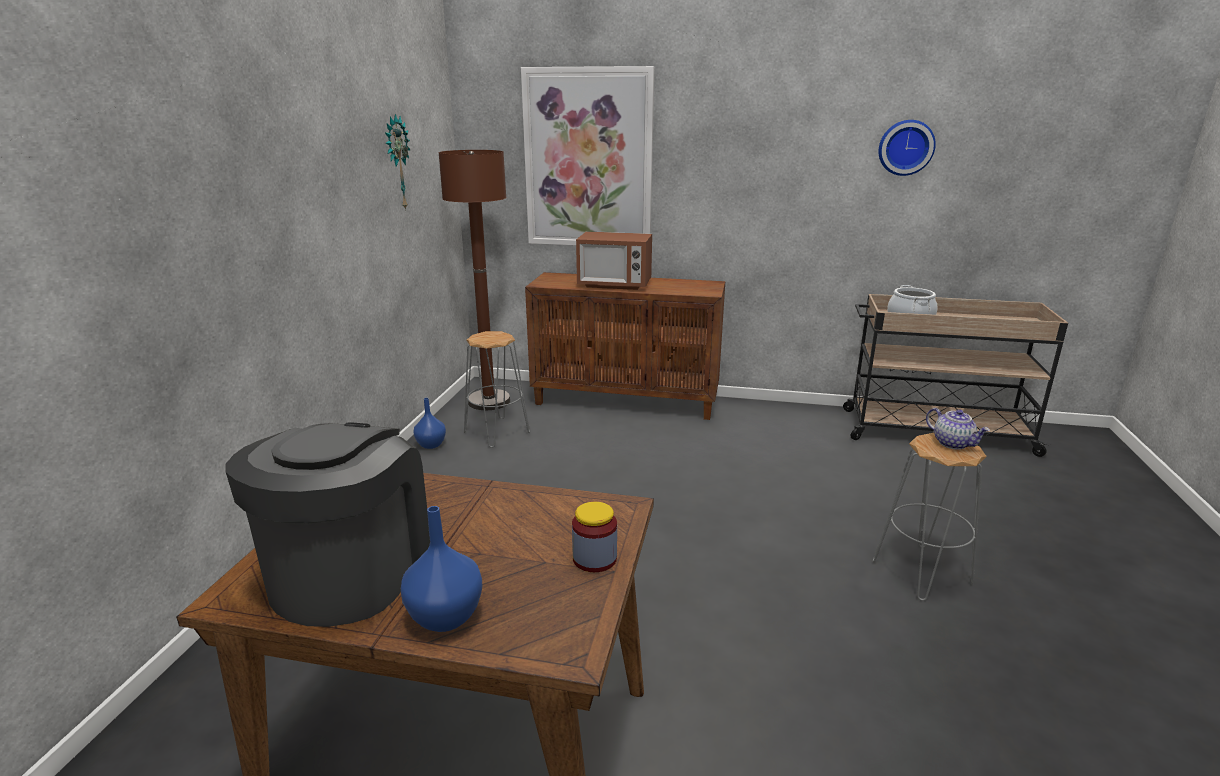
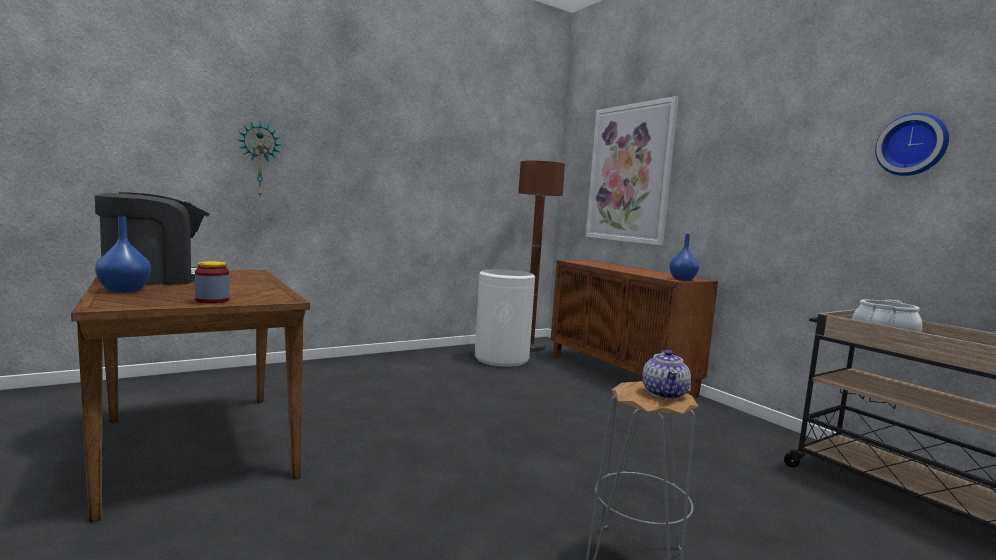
camera: 45 degrees right, 15 degrees down
(396, 163) = (485, 163): wall clock -> wall clock (259, 159)
(430, 445) = (456, 351): blue vase -> blue vase (682, 279)
(497, 432) = (501, 358): grey stool -> white trash can
(614, 285) = (617, 268): microwave -> none

